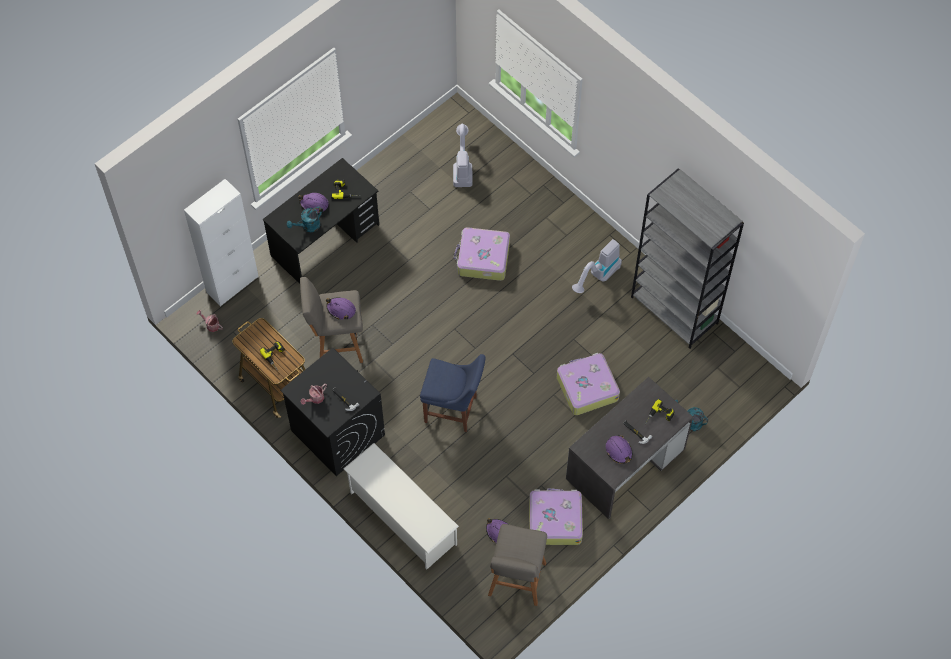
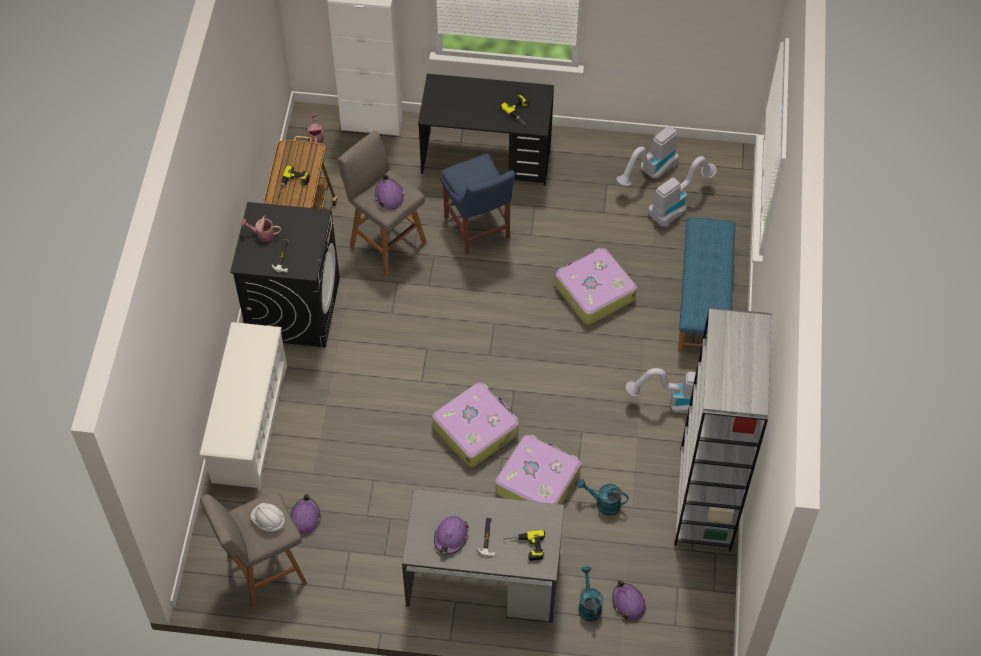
camera: 50 degrees right, 5 degrees down
(308, 226) = (453, 111): turquoise watering can -> turquoise watering can (603, 504)
(314, 204) = (481, 99): purple hard hat -> purple hard hat (628, 603)
(424, 163) = (649, 173): none -> vacuum cleaner
(453, 410) = (404, 384): blue chair -> blue chair (478, 230)
(521, 542) = (268, 520): none -> white hard hat
(542, 206) = (703, 300): none -> blue bench
(554, 520) = (361, 558): suitcase -> suitcase (476, 429)

